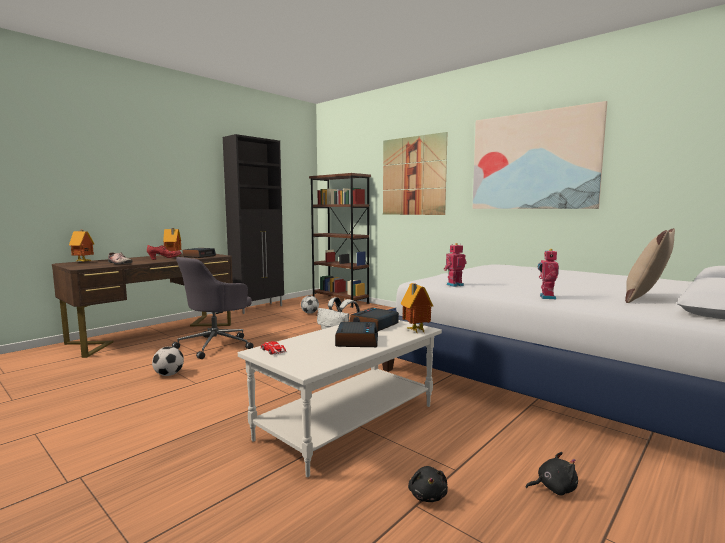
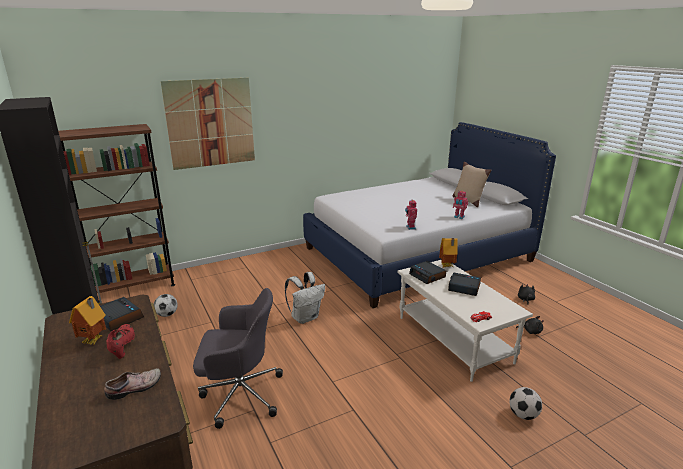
camera: 70 degrees left, 15 degrees up
(84, 261) = (53, 437): toy house -> none
(169, 374) = (319, 430): football -> football (523, 415)
(216, 345) = (240, 394): grey office chair -> grey office chair turned 60 degrees counterclockwise
(533, 161) = (328, 107): picture -> none

